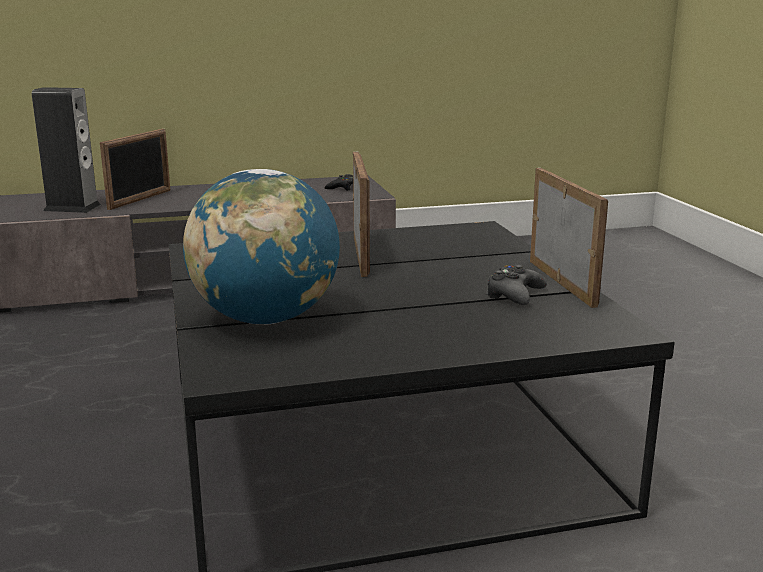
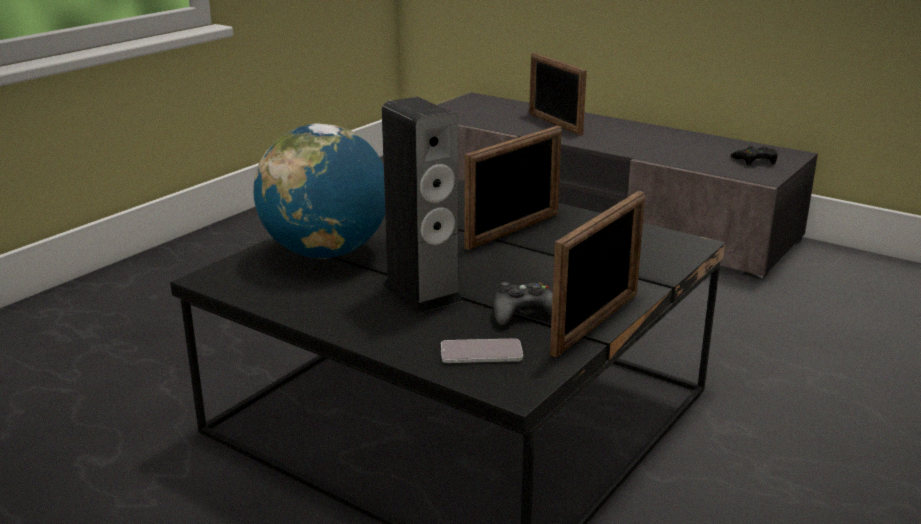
camera: 50 degrees right, 5 degrees up
(72, 208) = (493, 118): speaker -> speaker (422, 292)
(140, 199) = (554, 124): picture frame -> picture frame turned 75 degrees clockwise
(558, 324) = (481, 353): none -> phone

